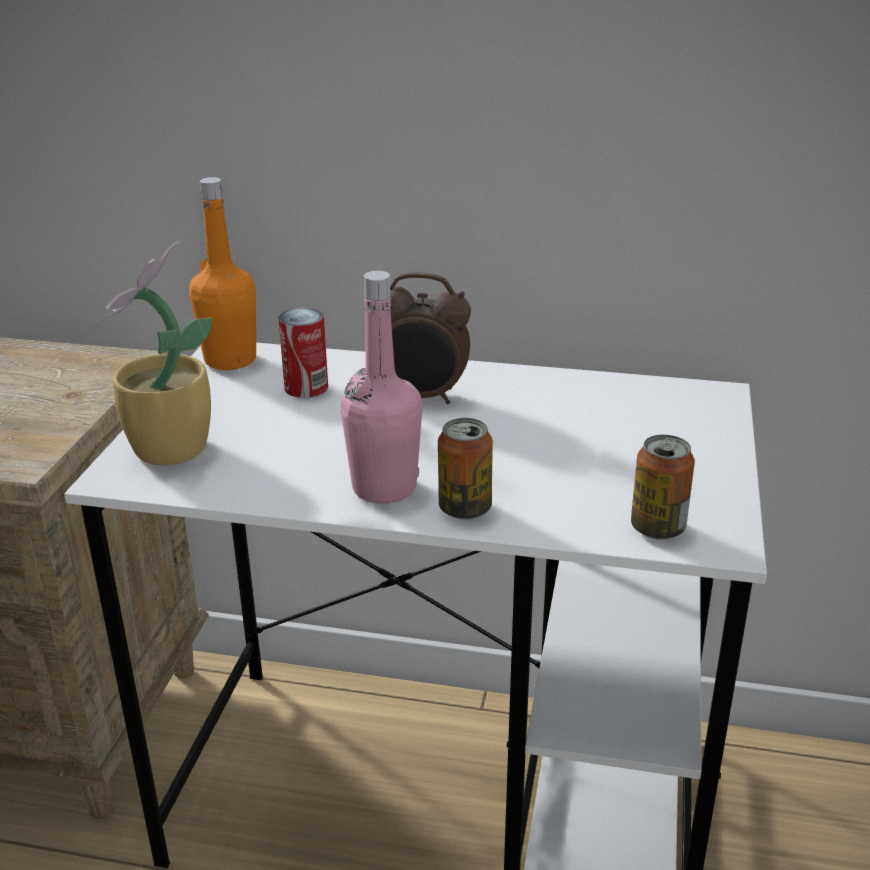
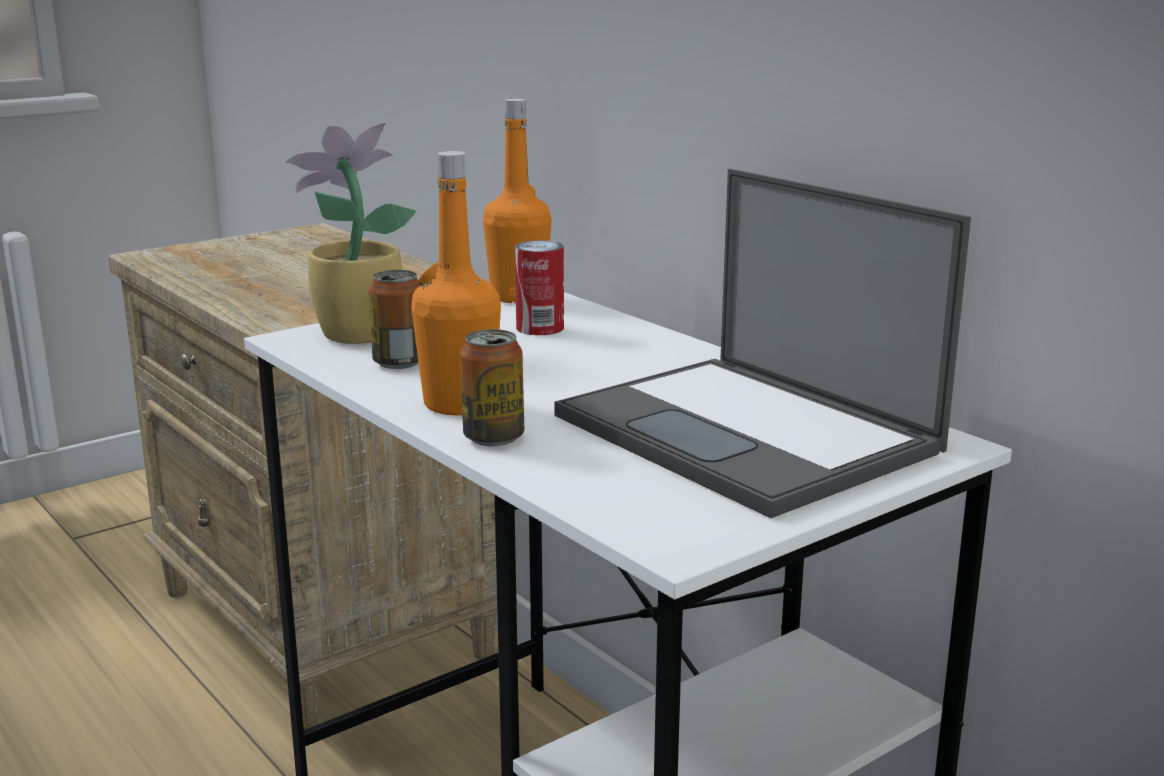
camera: 40 degrees right, 10 degrees down
(384, 488) = (459, 404): pink bottle -> orange bottle
(422, 397) = (624, 360): alarm clock -> none
(609, 432) = (749, 434): none -> laptop
(657, 528) = (637, 511): can -> can (399, 363)

